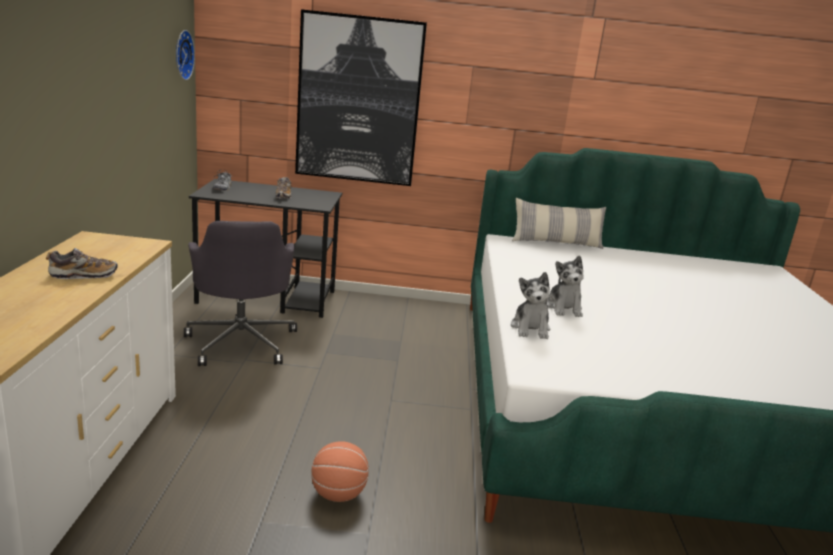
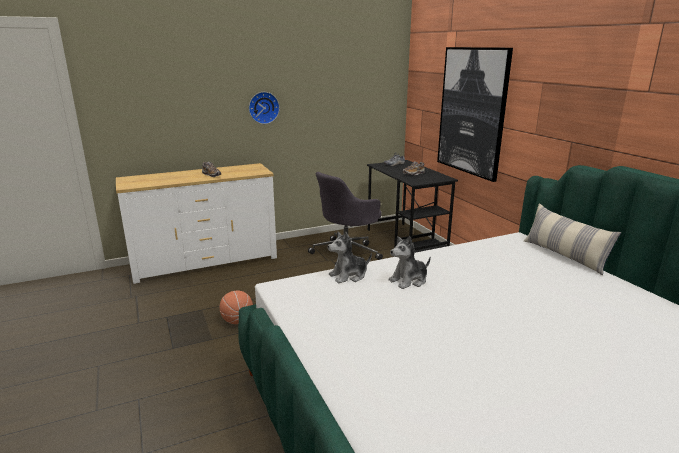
camera: 65 degrees right, 0 degrees up
(181, 54) = (385, 81): wall clock -> wall clock (263, 107)

